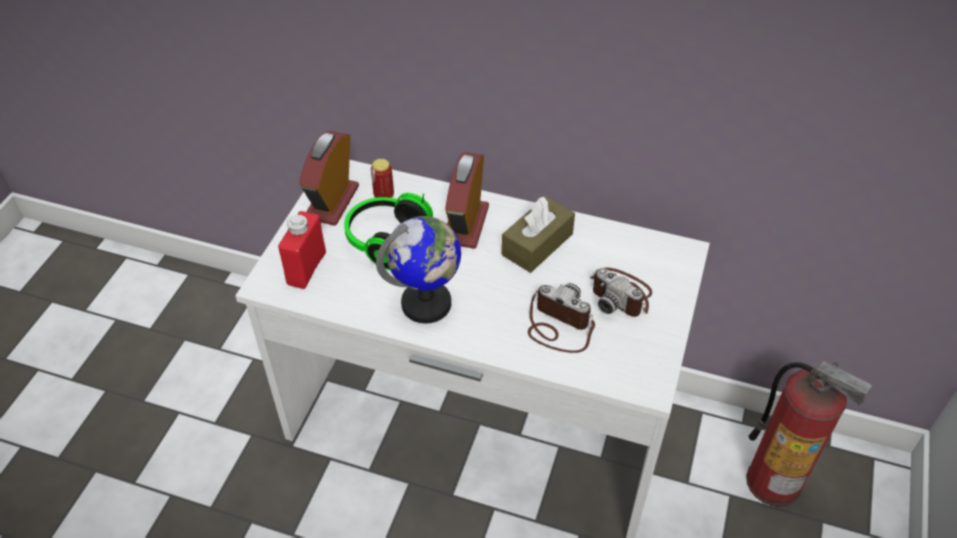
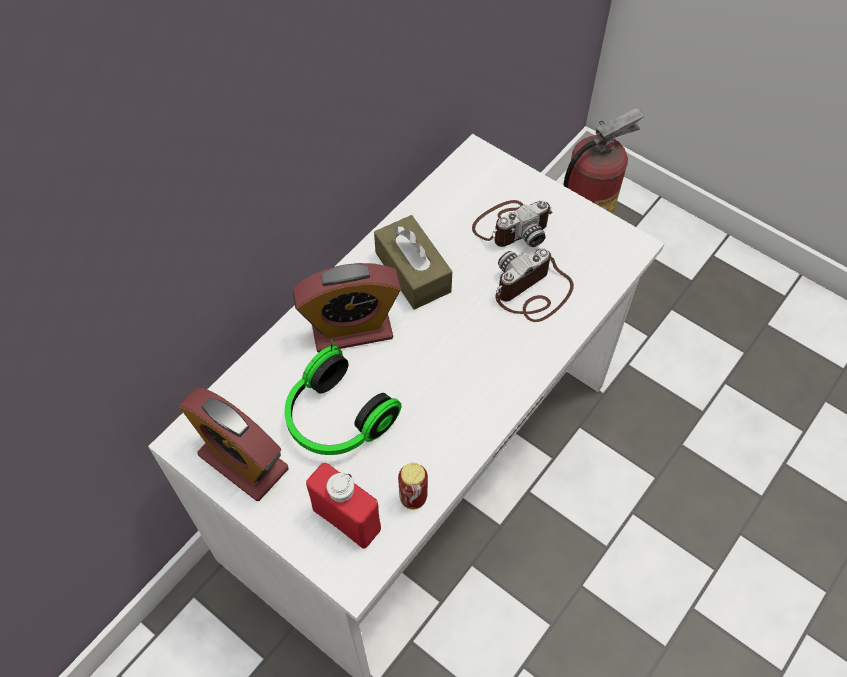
camera: 70 degrees left, 10 degrees up
(384, 196) = (262, 400): can -> can (413, 497)
(427, 304) = (457, 403): globe -> none
(465, 224) = (351, 329): alarm clock -> alarm clock turned 45 degrees counterclockwise

